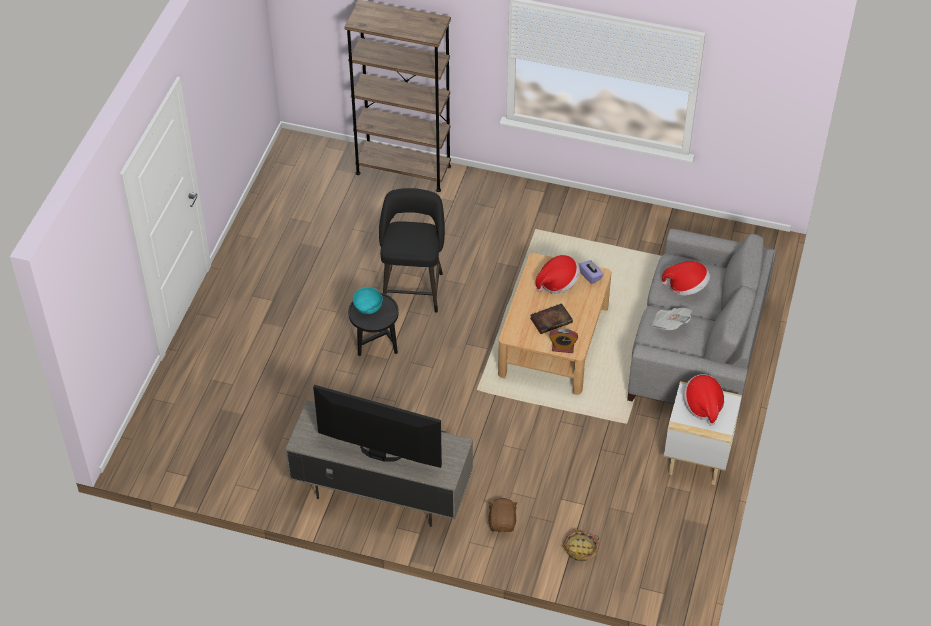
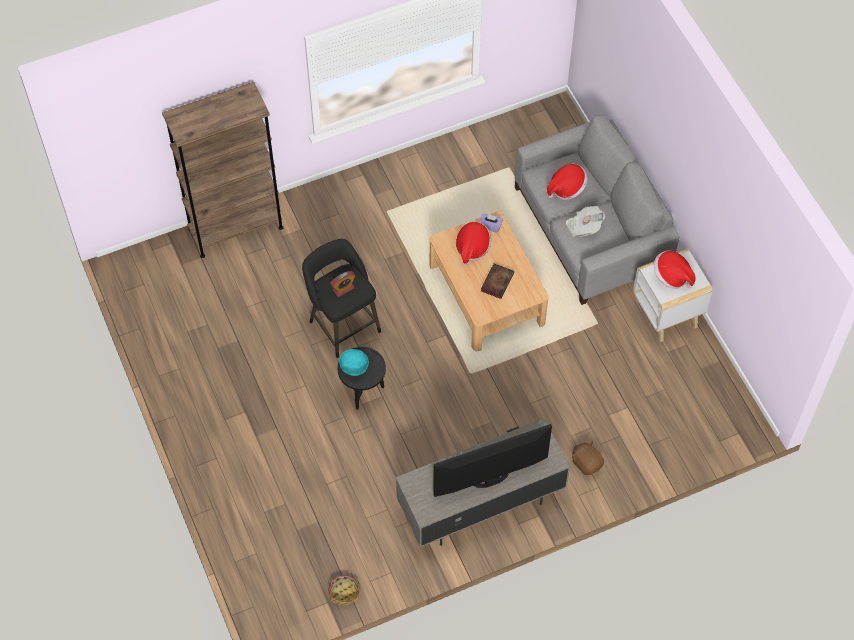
camera: 40 degrees left, 10 degrees up
(562, 348) = (526, 298): alarm clock -> alarm clock (343, 289)
(581, 549) = (657, 442): basket -> basket (344, 592)

